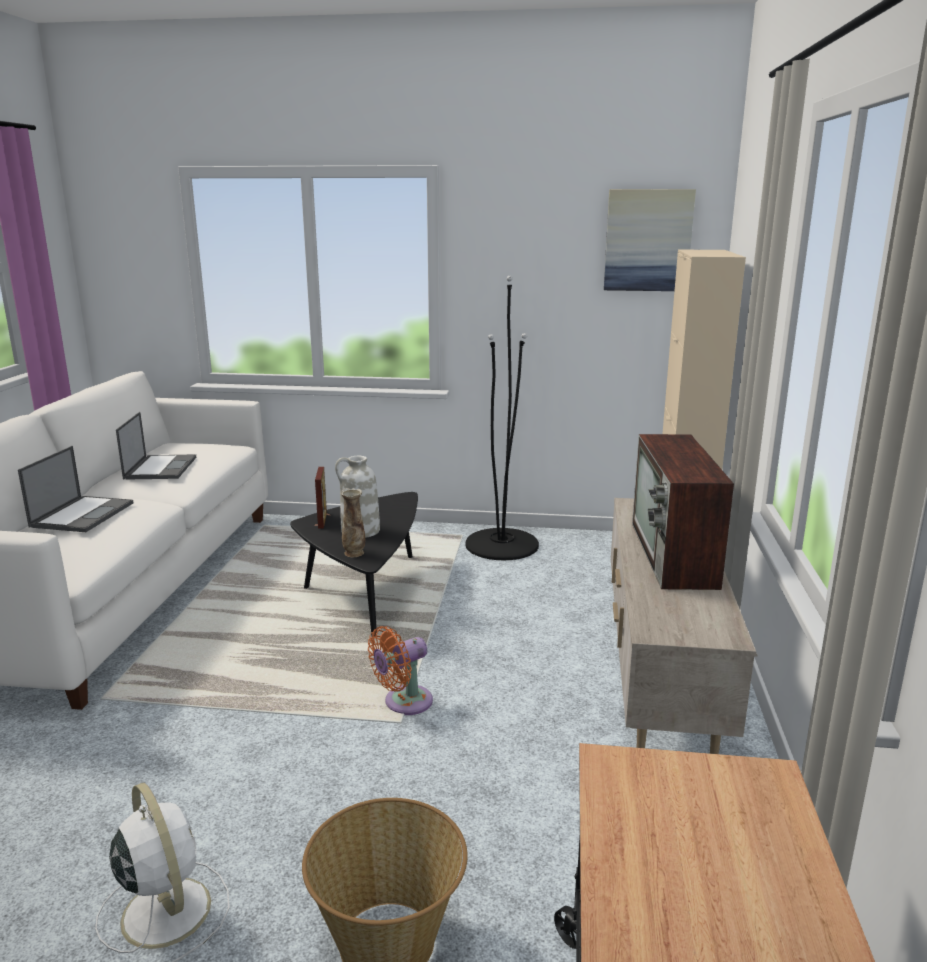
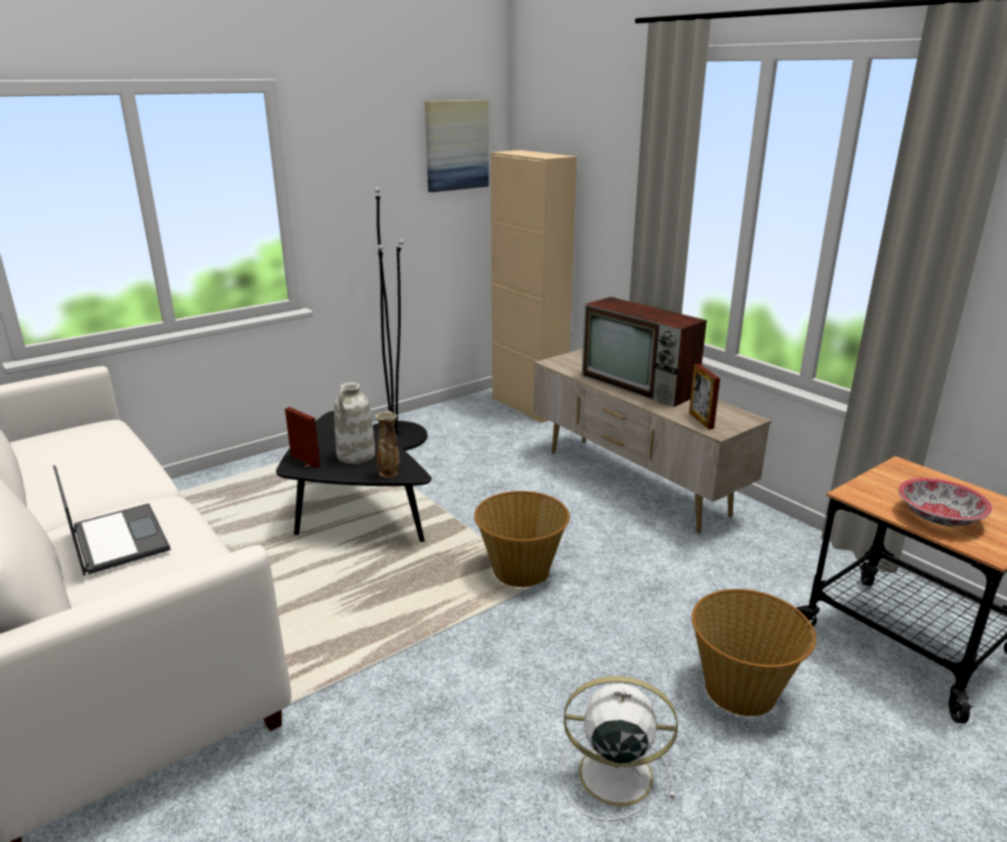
camera: 45 degrees left, 5 degrees up
(160, 467) = (81, 468): laptop -> none
(403, 703) = (521, 570): orange fan -> basket
(656, 854) = (938, 517): none -> bowl
(660, 614) = (701, 420): none -> picture frame

